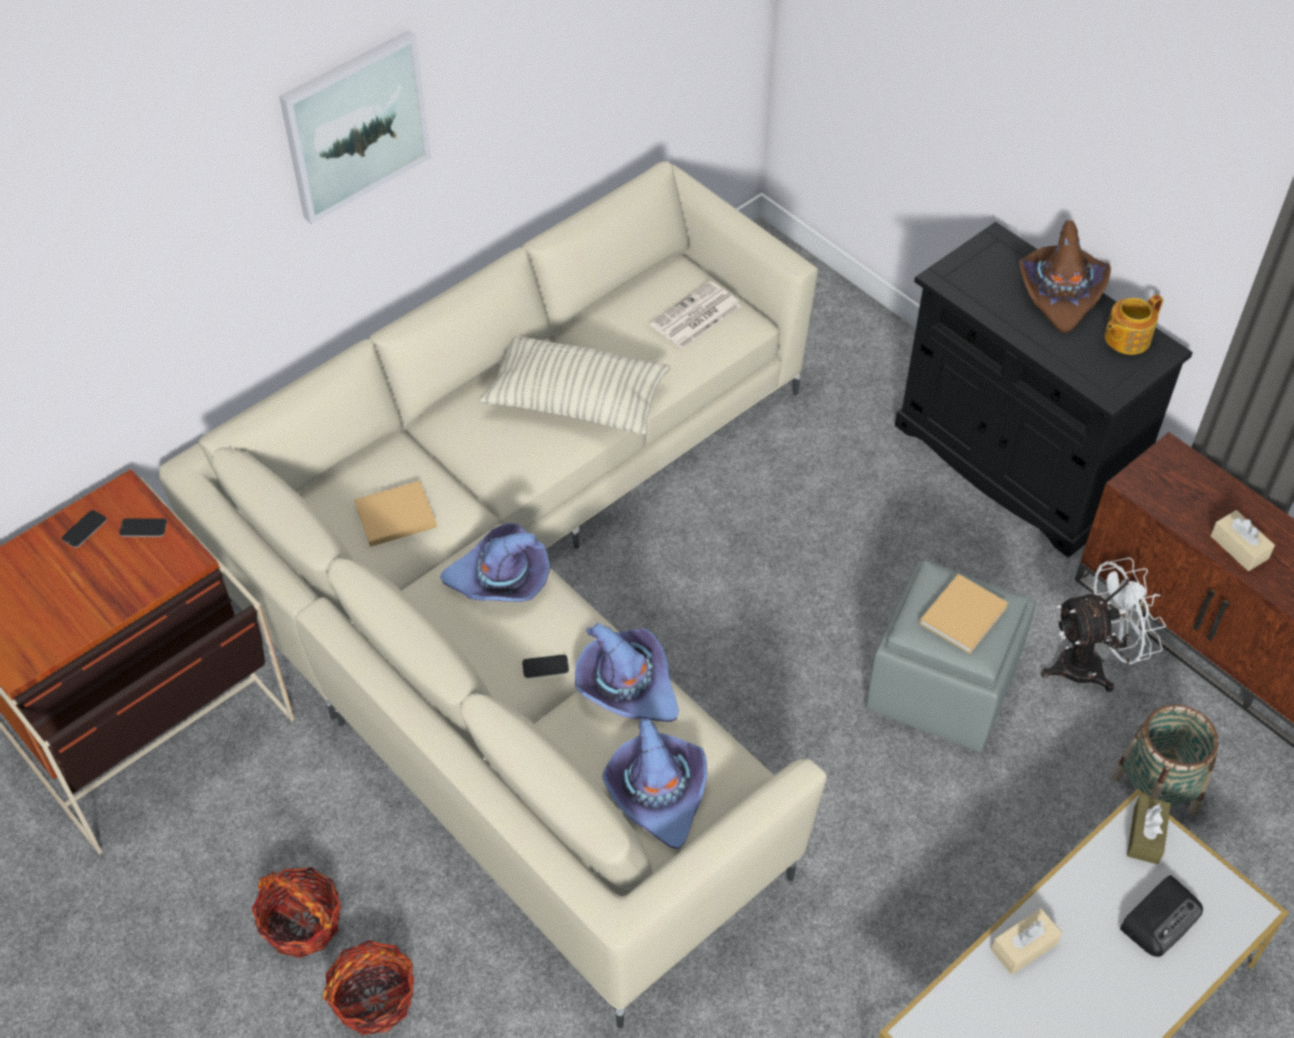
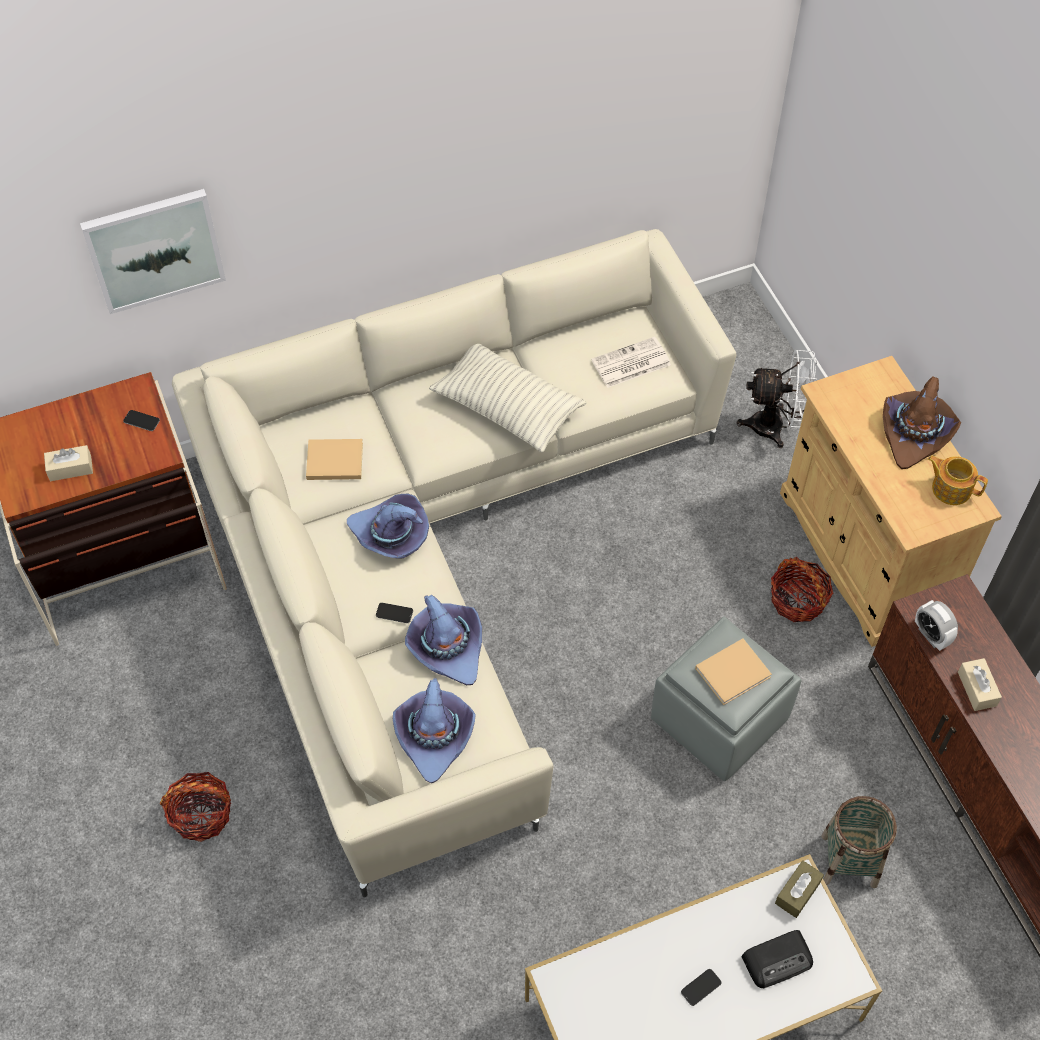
camera: 20 degrees right, 5 degrees up
(84, 529) = (101, 410): phone -> phone (701, 987)
(302, 923) = (173, 743): basket -> basket (797, 600)
(355, 125) = (368, 159): picture -> picture (154, 249)
(1013, 462) = (864, 553): black cabinet -> beige cabinet
(1024, 947) = (661, 944): beige tissue box -> beige tissue box (70, 468)
(1091, 664) = (848, 739): white fan -> white fan (776, 427)
(1126, 338) = (950, 488): teapot -> teapot turned 45 degrees clockwise
(1163, 506) = (931, 635): none -> alarm clock

